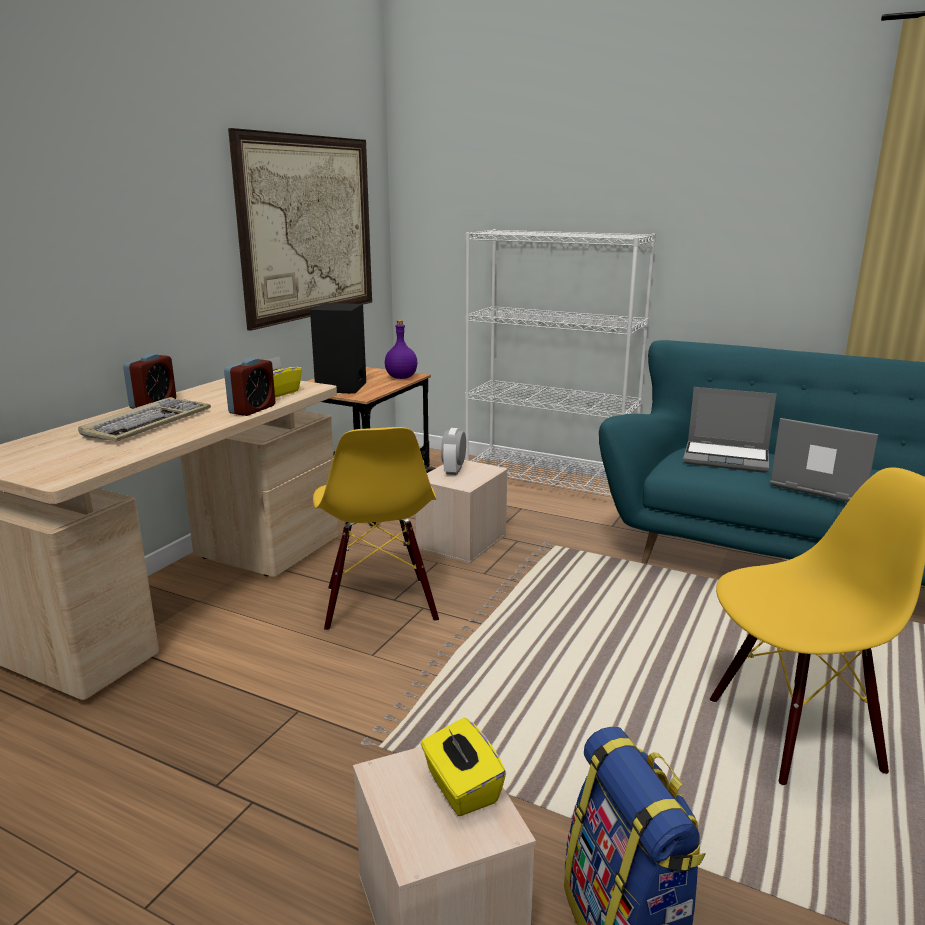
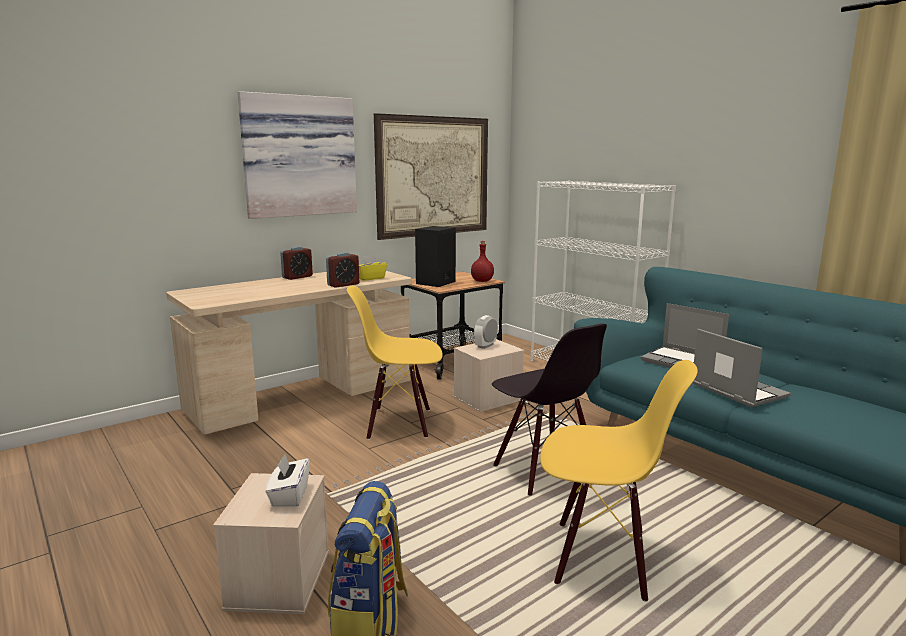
camera: 25 degrees right, 5 degrees down
(129, 200) = (298, 156): none -> picture
(147, 423) = (280, 285): keyboard -> none
(379, 605) = (399, 423): yellow chair -> yellow chair turned 75 degrees clockwise
(401, 377) = (482, 281): purple bottle -> red bottle
(461, 788) = (289, 496): yellow tissue box -> white tissue box
(623, 629) = (544, 470): none -> black chair

